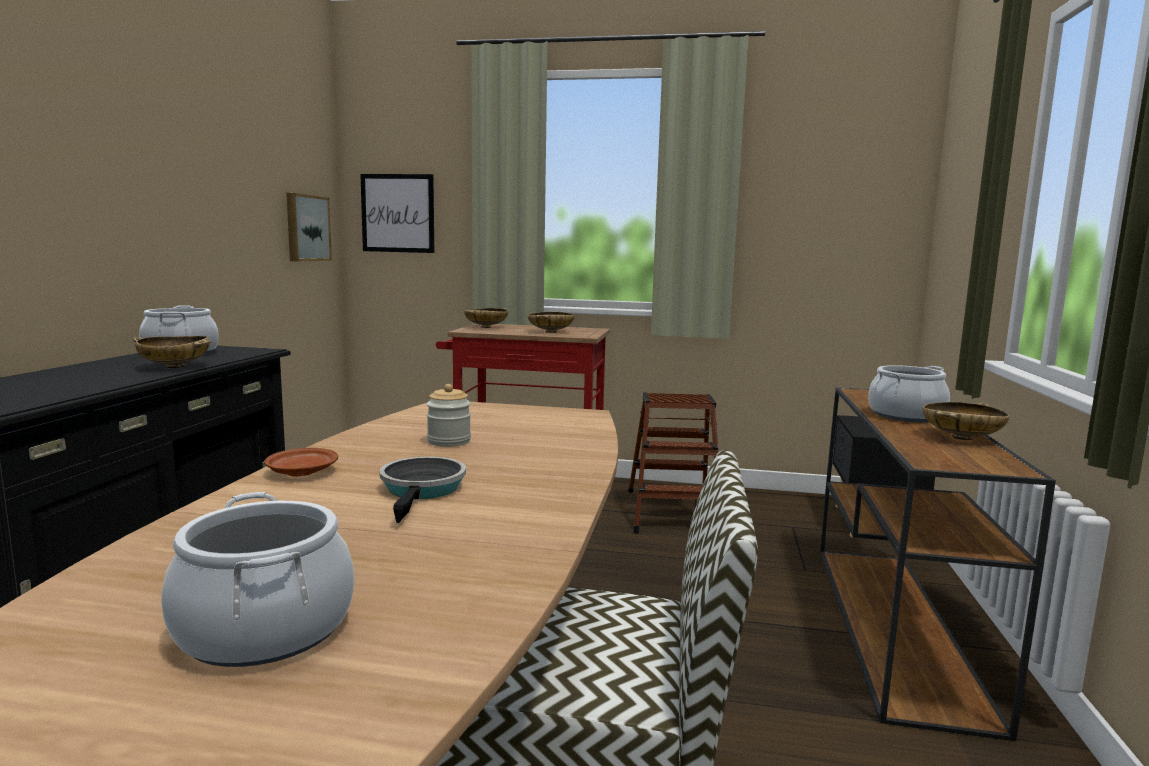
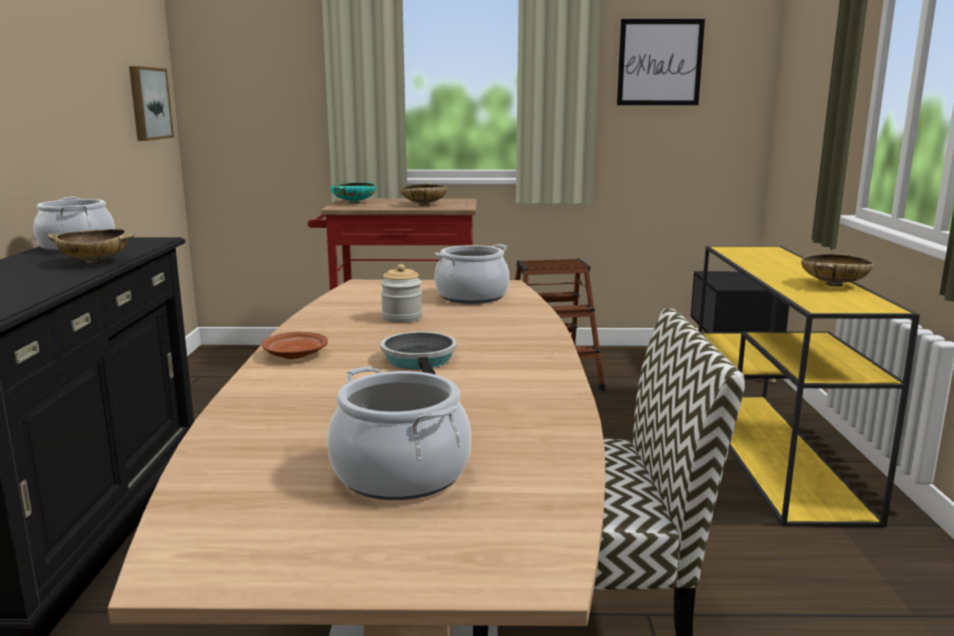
camera: 10 degrees left, 5 degrees up
(398, 213) = (240, 84): picture -> picture (659, 62)
(486, 327) = (353, 203): beige bowl -> turquoise bowl
(896, 627) = (774, 452): brown console table -> yellow console table
(905, 415) = (779, 268): cooking pot -> cooking pot (471, 296)

